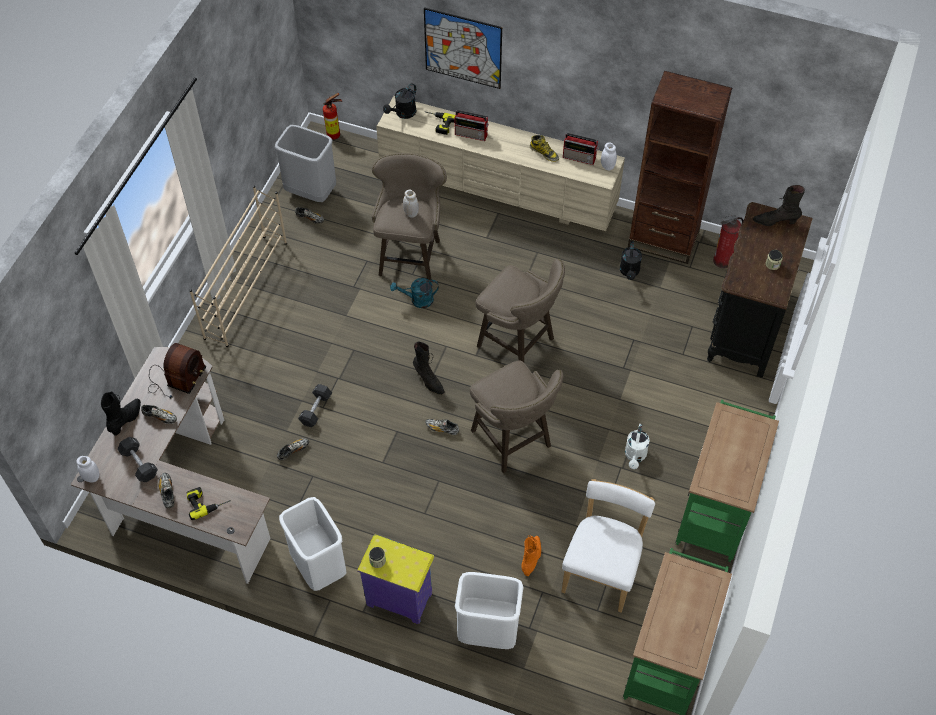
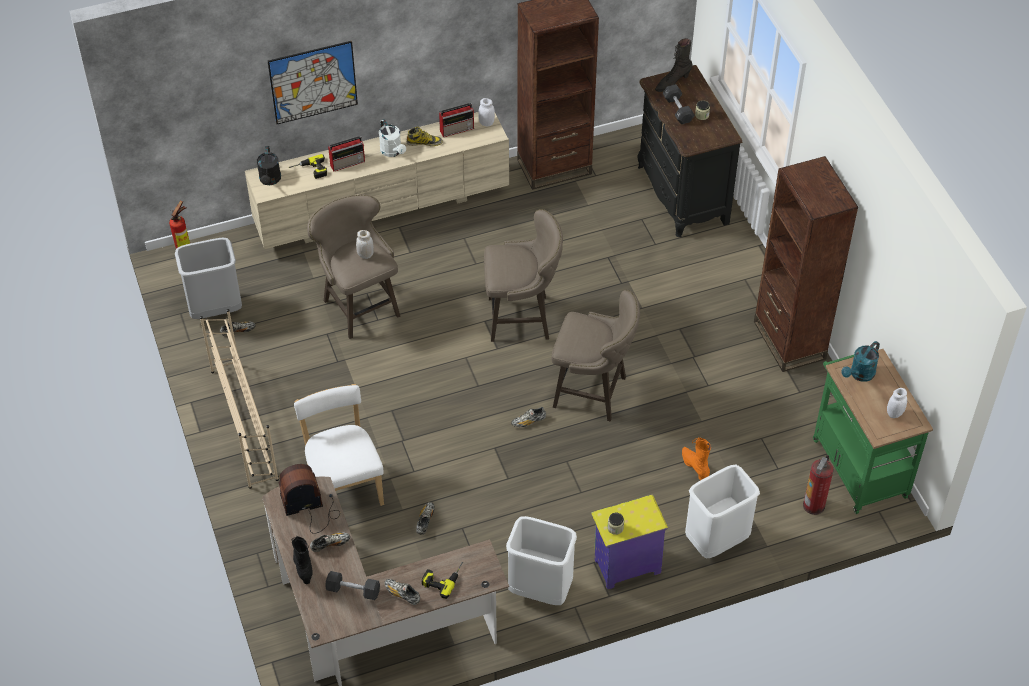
camera: 40 degrees left, 5 degrees down
(91, 477) = (324, 628): white jar -> white jar (894, 413)
(176, 379) = (310, 507): radio -> radio turned 90 degrees counterclockwise
(316, 409) = (409, 477): black dumbbell -> black dumbbell (678, 110)
(417, 300) = (404, 337): turquoise watering can -> turquoise watering can (859, 375)
(428, 381) = (479, 393): black boot -> none
(602, 570) = (753, 438): white chair -> white chair (344, 485)
(629, 272) = (553, 208): black watering can -> none
(635, 456) = (695, 341): white watering can -> white watering can (393, 152)
(715, 510) = (789, 340): green cart -> brown bookcase
(722, 261) = (615, 155): fire extinguisher -> fire extinguisher (814, 505)

